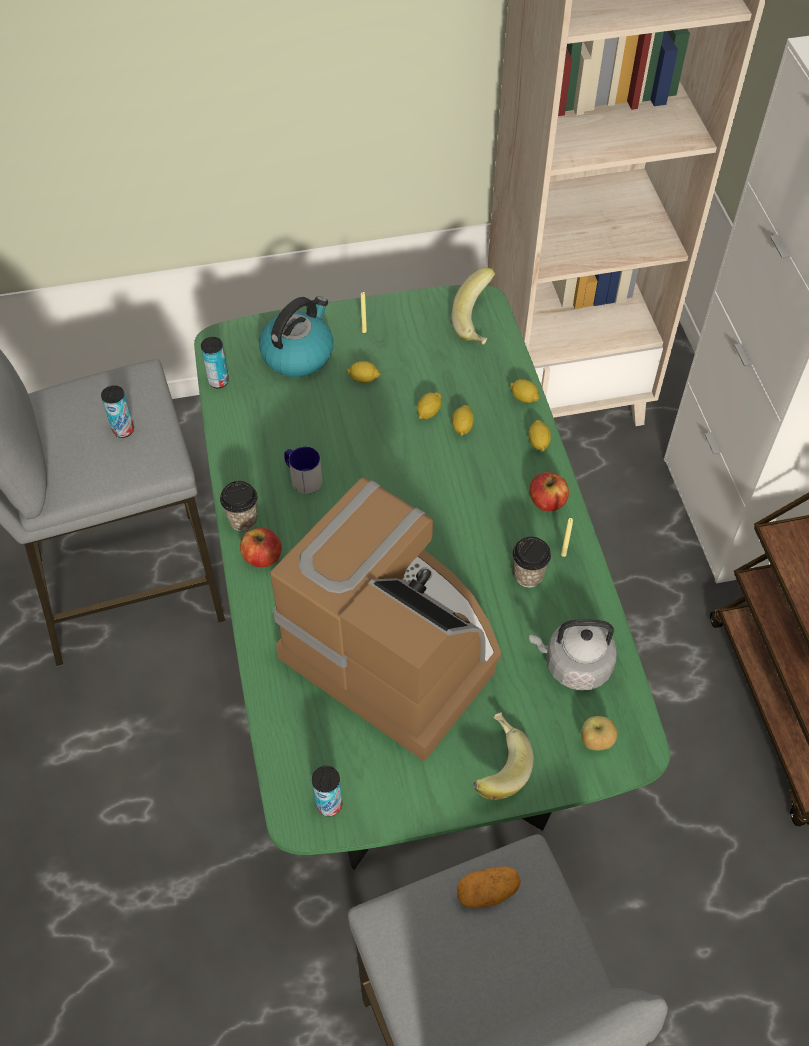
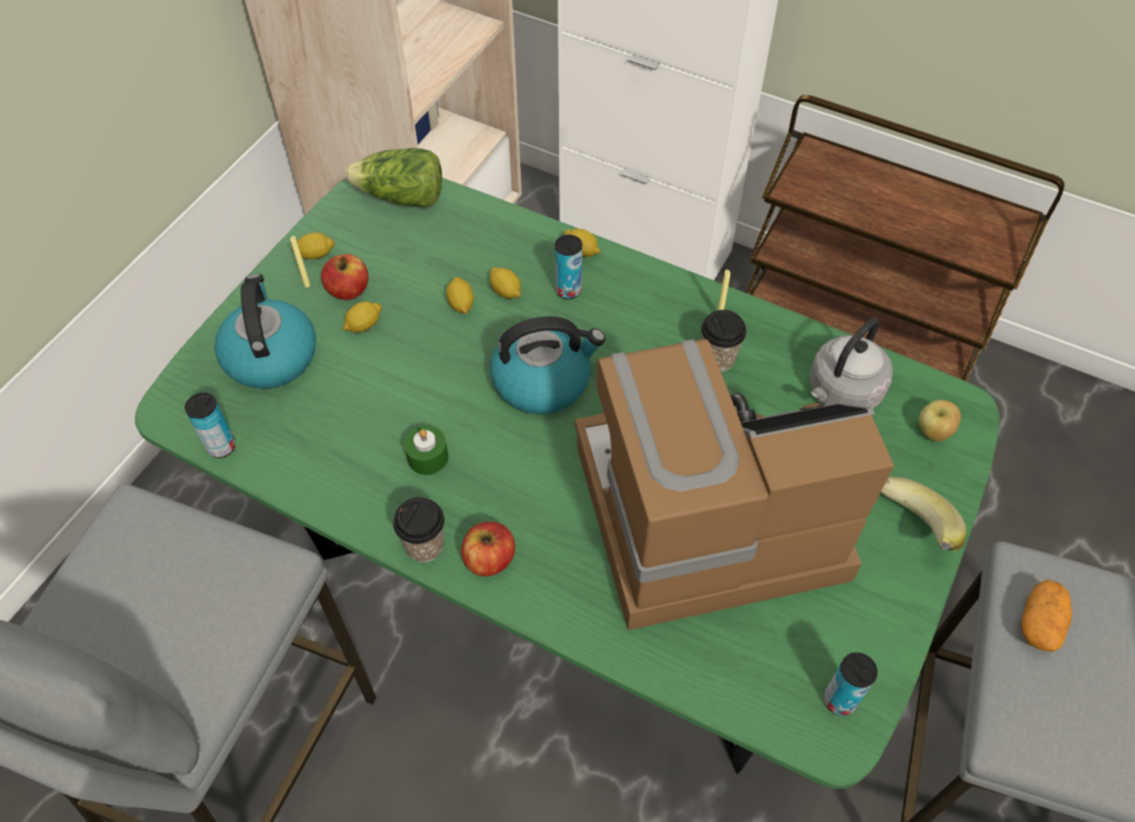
camera: 50 degrees left, 0 degrees up
(123, 430) = (186, 579): can -> can (568, 290)
(302, 478) = (428, 457): mug -> green candle
(413, 494) = (543, 380): none -> kettle
(479, 322) = (401, 197): banana -> lettuce
(523, 397) = (521, 227): lemon -> lemon (316, 254)
(547, 501) = (651, 290): apple -> apple (348, 290)

